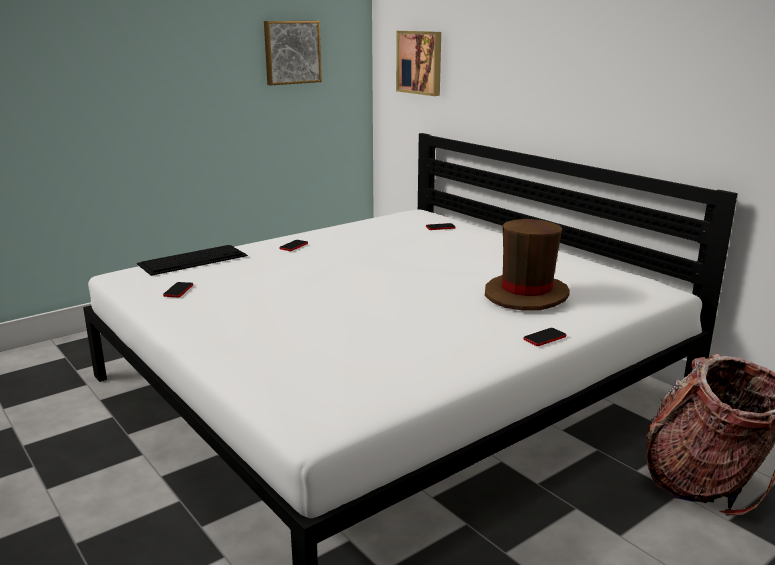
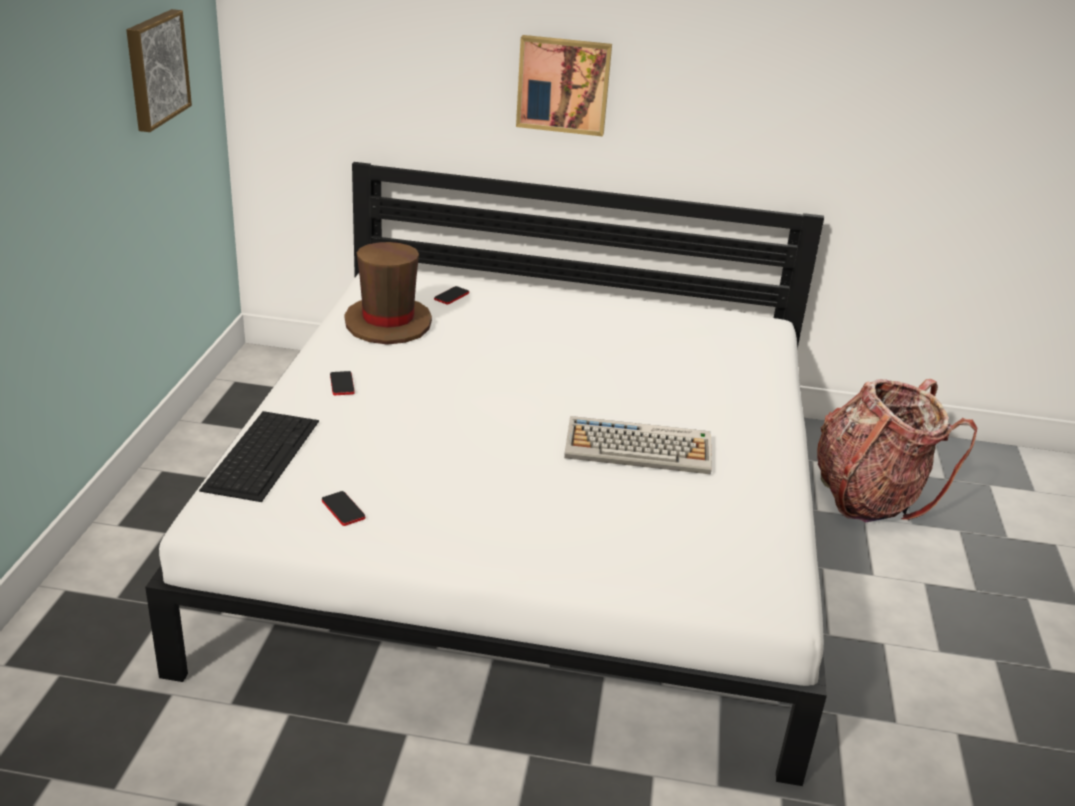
camera: 45 degrees left, 10 degrees up
(403, 319) = (639, 448): none -> keyboard
(420, 62) = (336, 60): picture -> picture (563, 84)
(526, 294) = (687, 372): brown hat -> brown hat (388, 323)
(544, 338) = (772, 420): phone -> none

